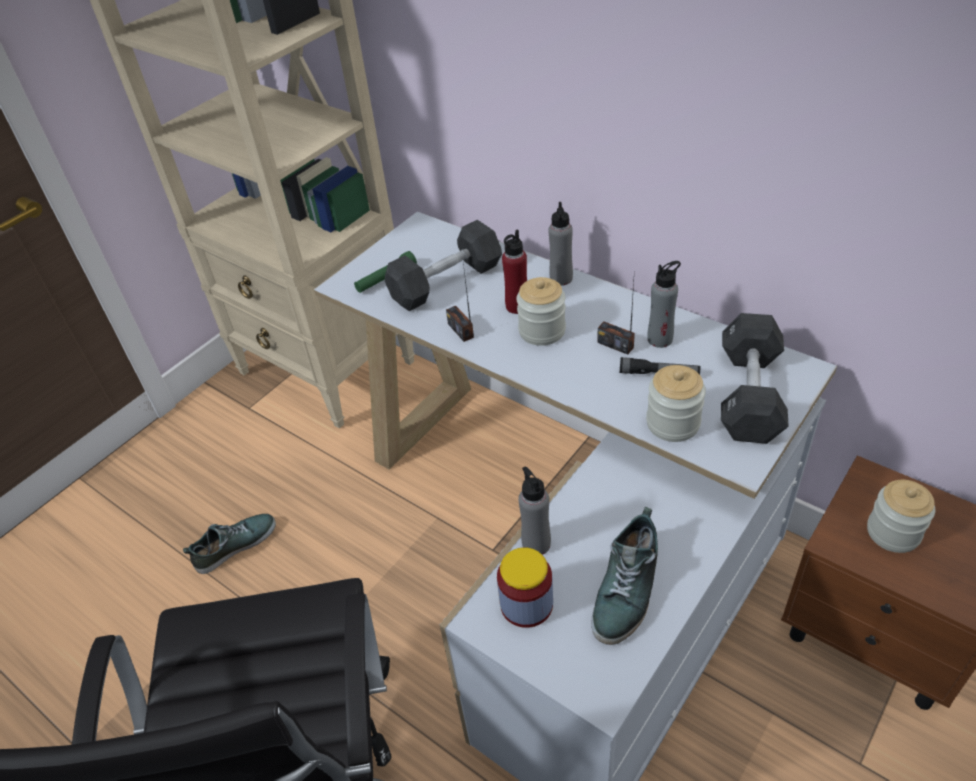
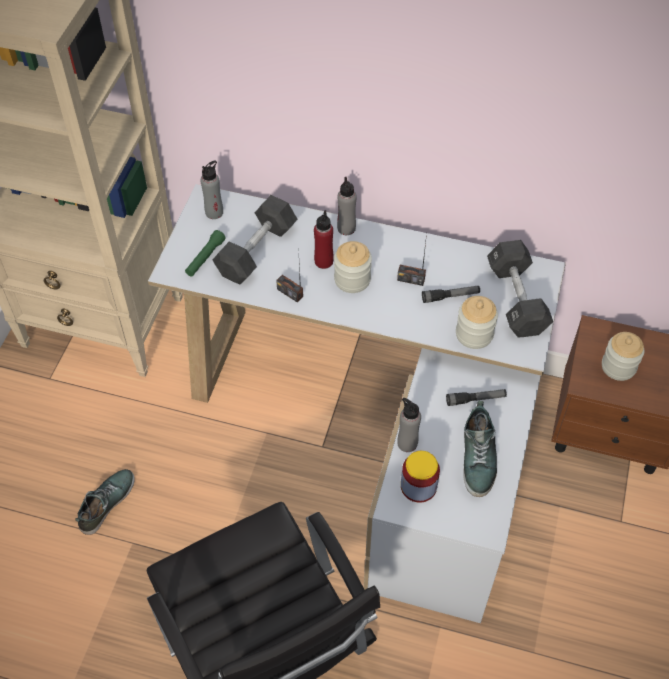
camera: 25 degrees left, 10 degrees up
(654, 513) = (475, 399): none -> flashlight
(660, 339) = (440, 267): grey bottle -> grey bottle (214, 212)

